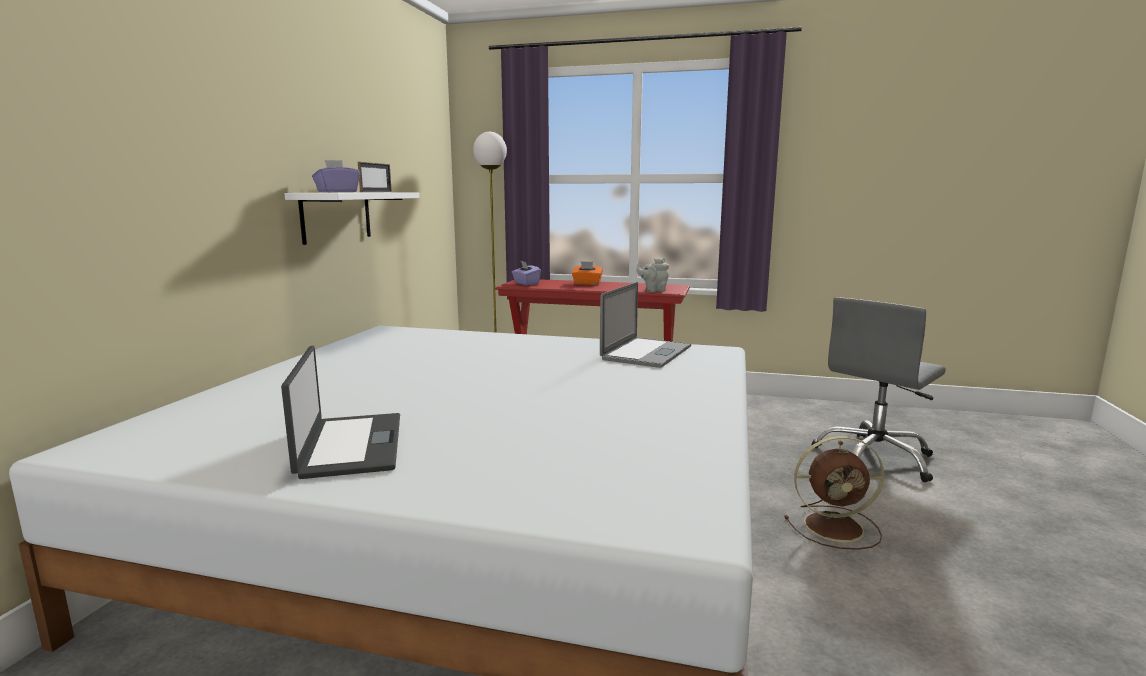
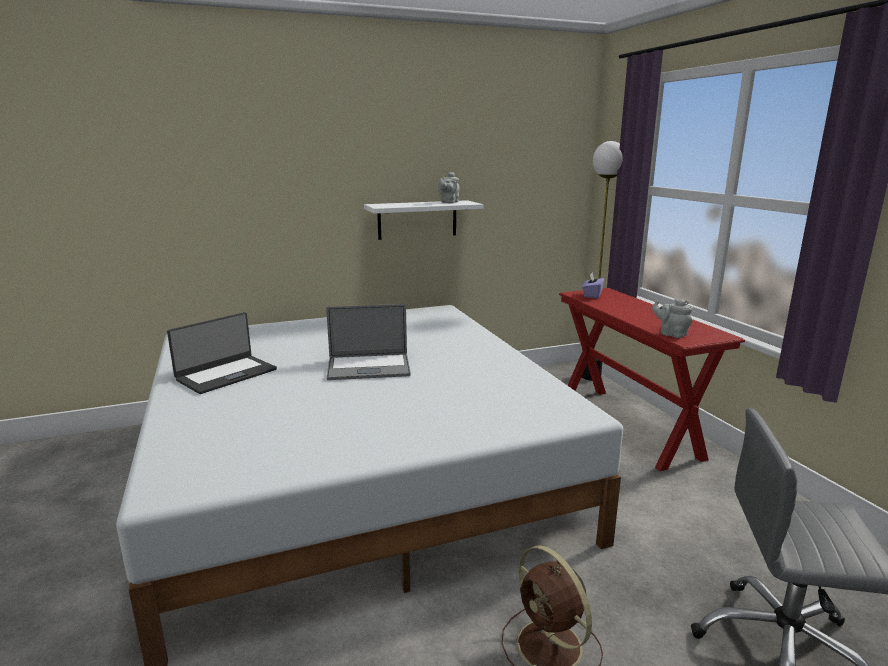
camera: 55 degrees right, 5 degrees up
(337, 192) = (399, 204): purple tissue box -> none
(376, 192) = (448, 202): picture frame -> grey teapot
(587, 283) = (641, 309): orange tissue box -> none
(646, 353) = (520, 391): laptop -> laptop (368, 367)

